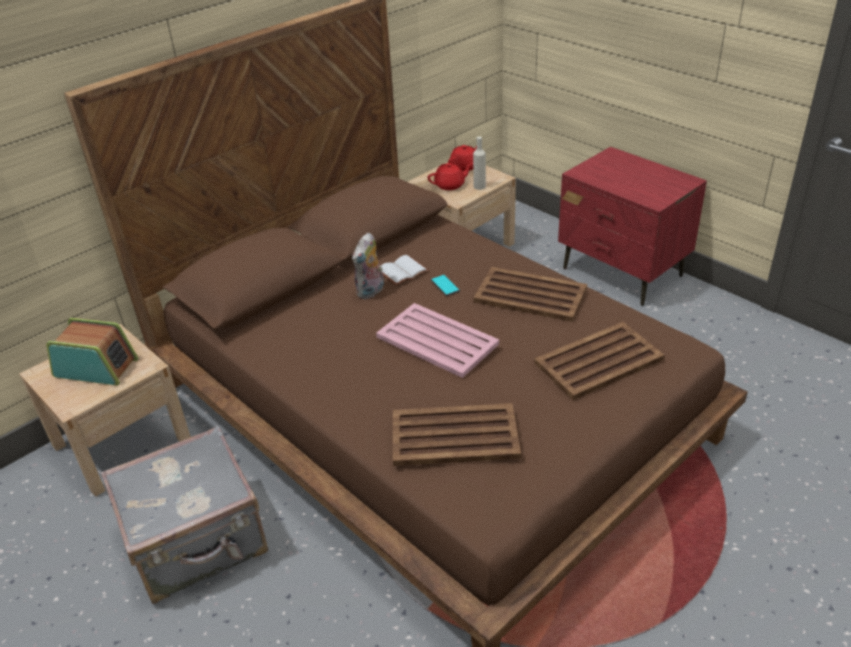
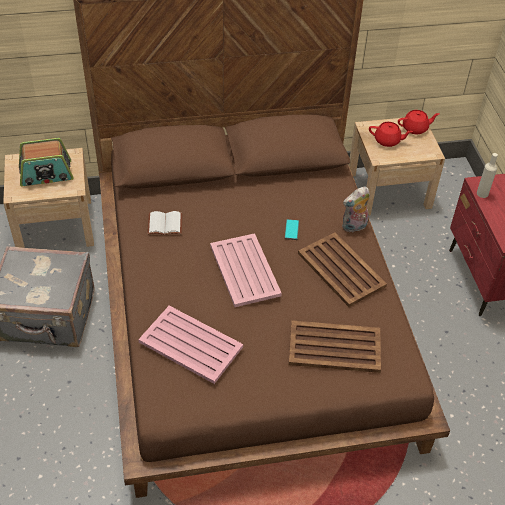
camera: 30 degrees right, 10 degrees up
(96, 367) = (46, 174): radio -> radio turned 120 degrees clockwise
(371, 292) = (240, 208): plush toy -> plush toy (354, 227)
(402, 272) = (274, 203): white book -> white book (164, 225)
(456, 436) = (191, 345): brown tray -> pink tray
(479, 186) = (408, 153): beige bottle -> beige bottle (482, 193)

